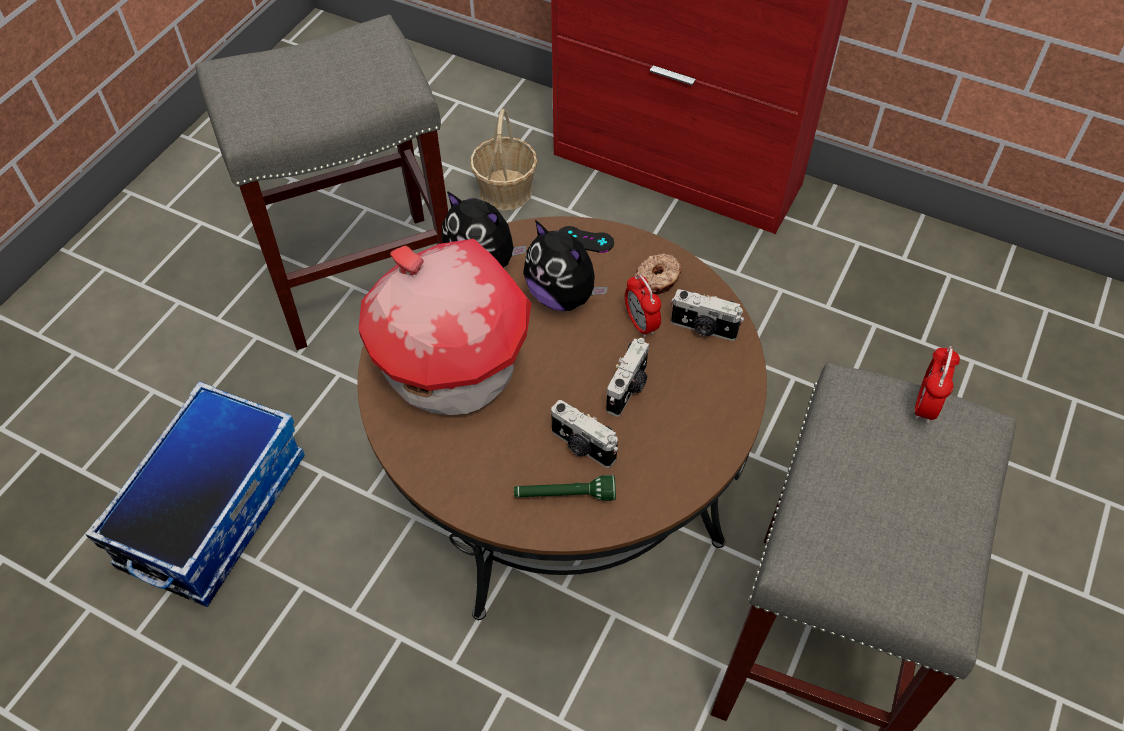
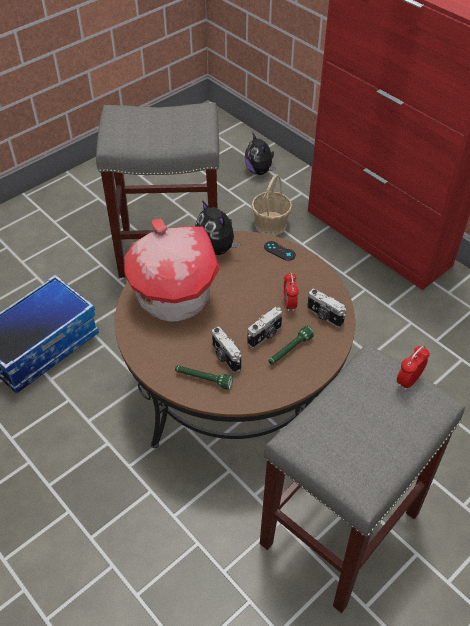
camera: 20 degrees right, 5 degrees down
(563, 296) = (252, 277): plush toy -> plush toy (259, 171)
(658, 279) = (311, 283): donut -> none
(677, 402) = (289, 350): none -> green flashlight

